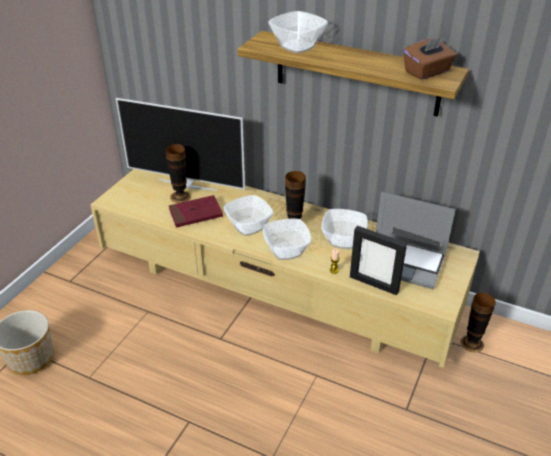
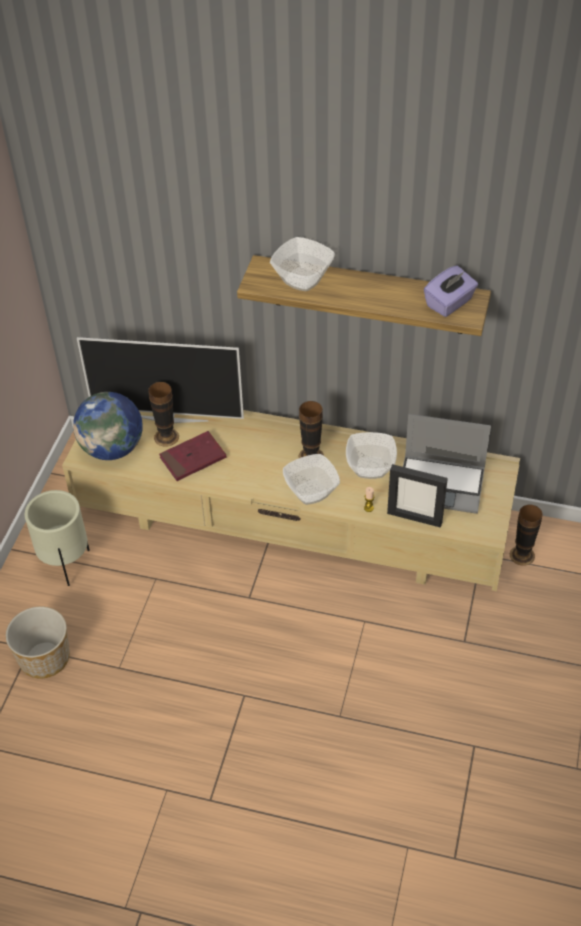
camera: 10 degrees left, 10 degrees up
(81, 289) = (67, 565): none -> beige planter
(134, 199) = (112, 449): none -> globe
(249, 227) = (261, 467): bowl -> none
(427, 72) = (449, 303): brown tissue box -> purple tissue box

